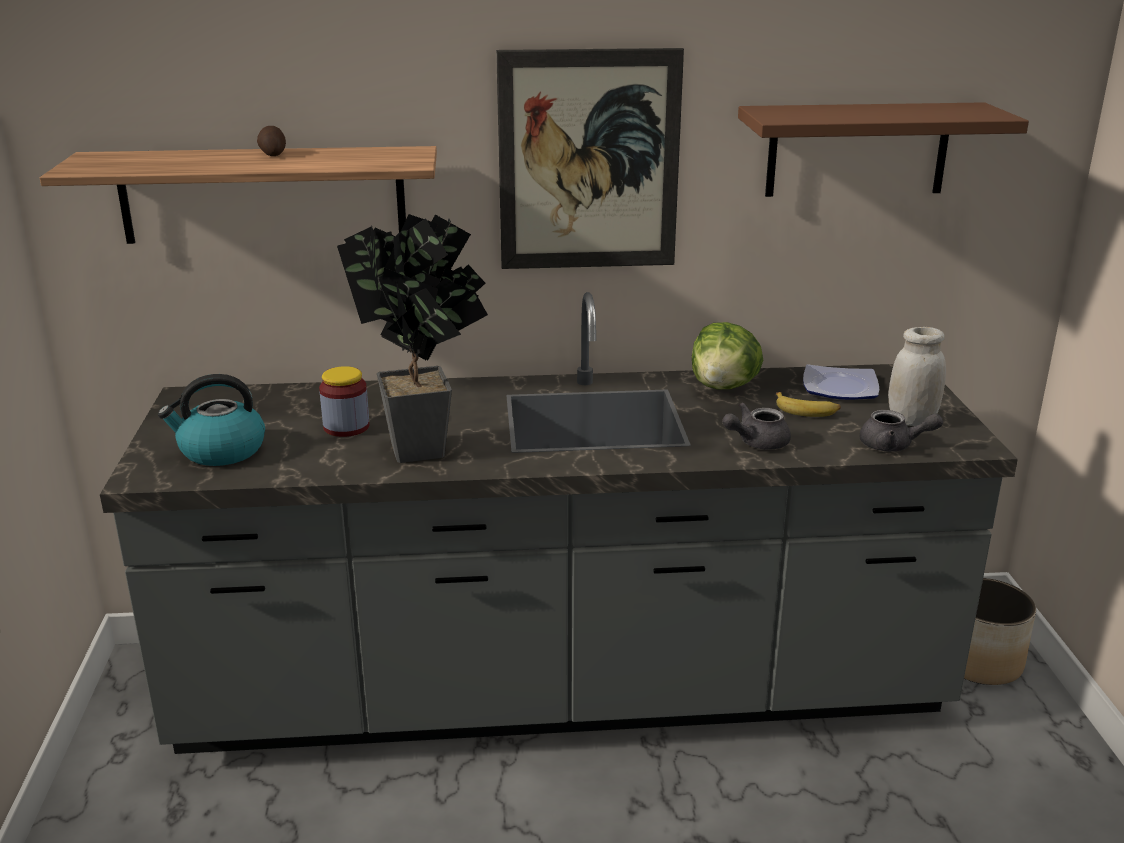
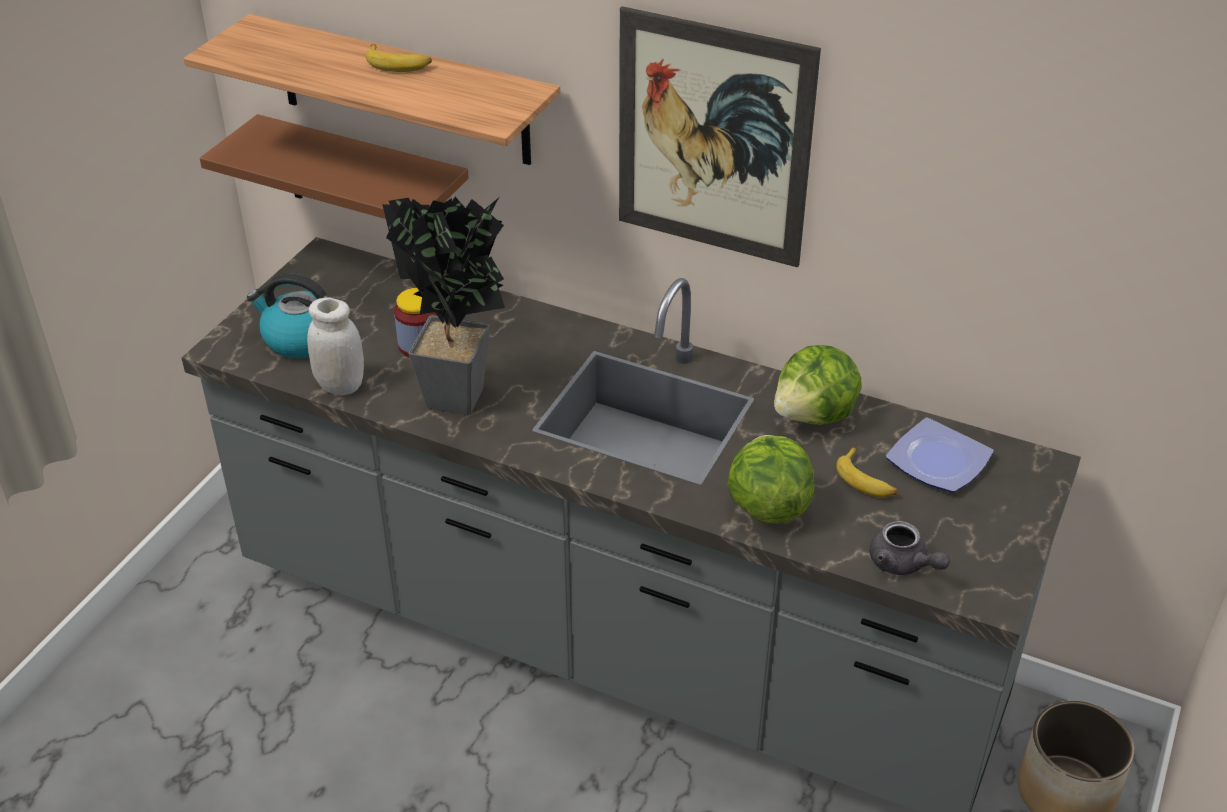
camera: 30 degrees right, 15 degrees up
(272, 154) = (398, 64): potato -> banana
(756, 443) = (767, 506): grey teapot -> lettuce
(857, 149) = (1022, 205): brown shelf -> brown shelf (364, 178)
(911, 421) = (963, 537): white jar -> white jar (340, 385)

